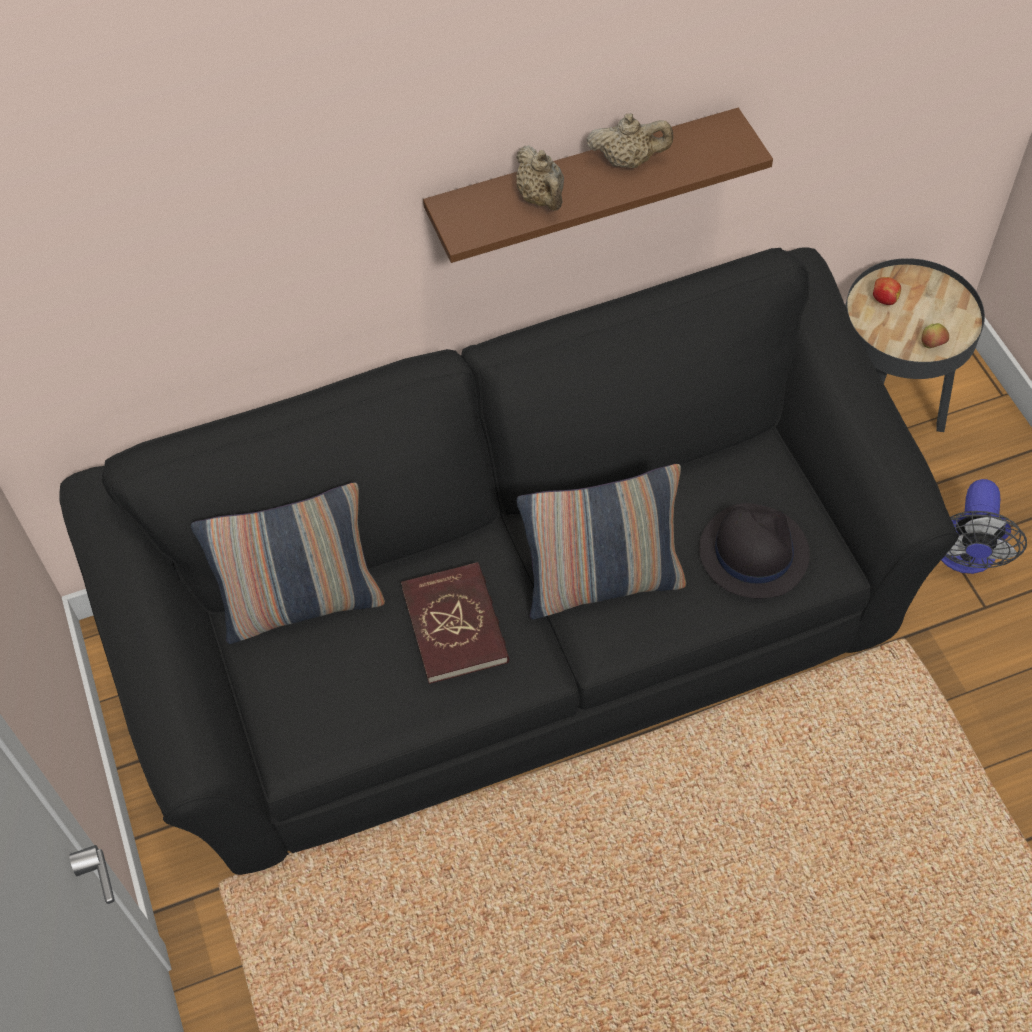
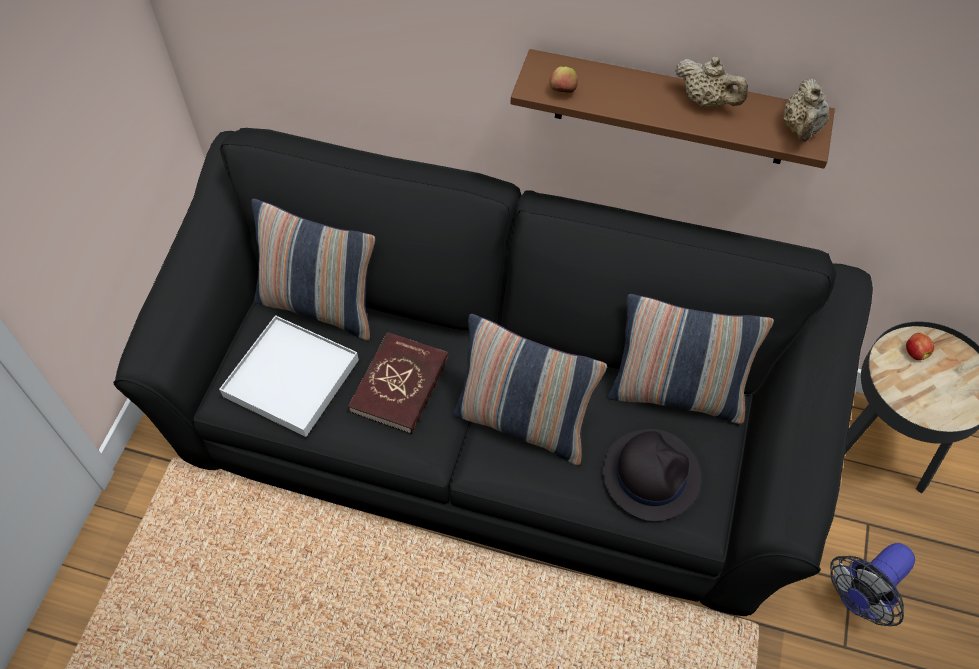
camera: 35 degrees right, 0 degrees up
(340, 691) = (292, 378): none -> white tray
(541, 198) = (614, 93): beige teapot -> beige teapot (801, 129)
(714, 466) = (676, 394): none -> pillow
(932, 345) = (926, 411): apple -> apple (563, 92)

